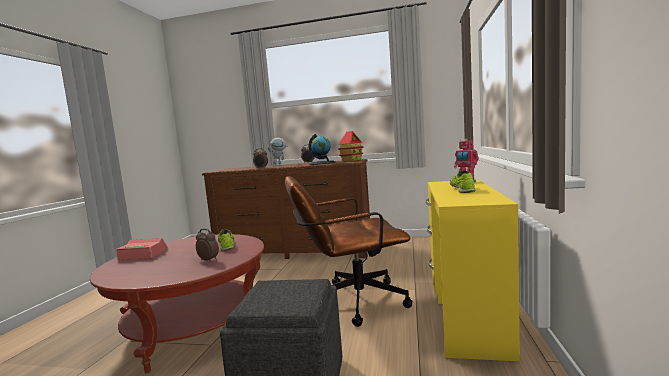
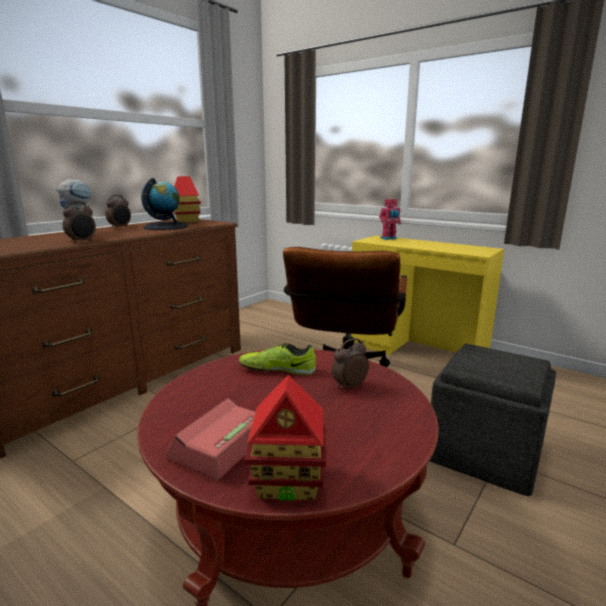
camera: 65 degrees left, 10 degrees up
(113, 269) = (288, 481): none -> toy house
(462, 189) = (420, 244): shoe -> none

